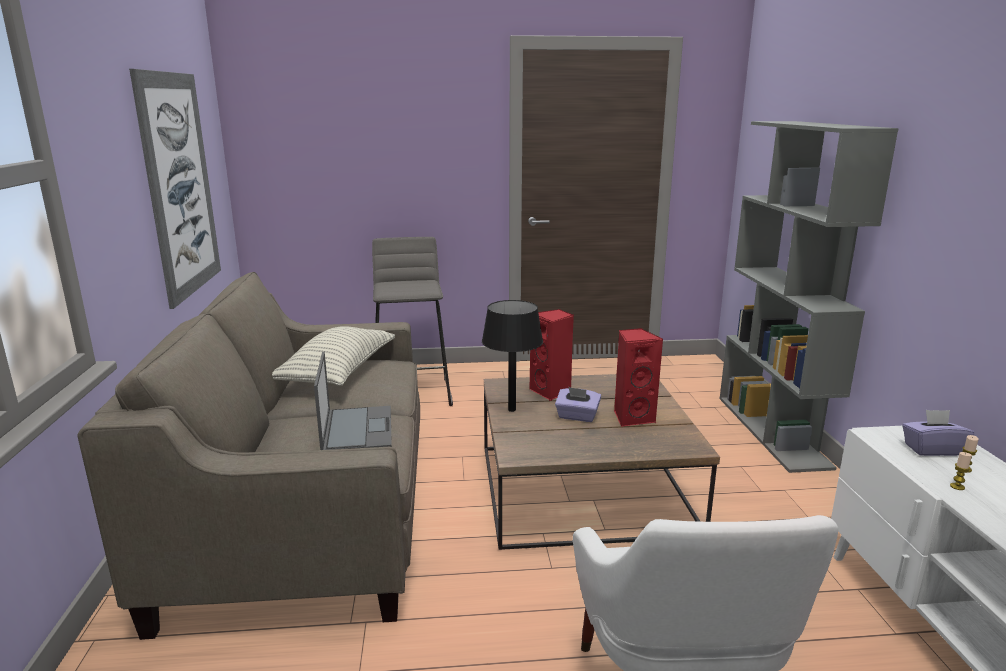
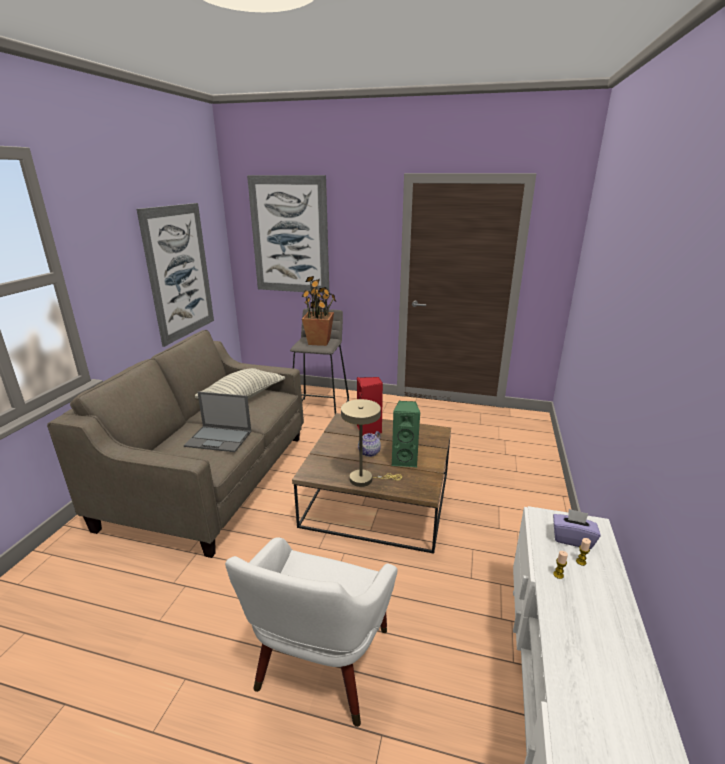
camera: 20 degrees right, 5 degrees up
(334, 130) = (290, 236): none -> picture
(357, 428) = (219, 439): laptop -> laptop turned 90 degrees clockwise
(412, 285) = (319, 342): none -> potted plant
(512, 410) = (333, 439): black table lamp -> none
(577, 416) = (369, 452): purple tissue box -> teapot
(602, 448) = (365, 479): none -> beige table lamp
(632, 417) = (404, 460): red speaker -> green speaker
(773, 431) = (545, 483): grey bookcase -> none

